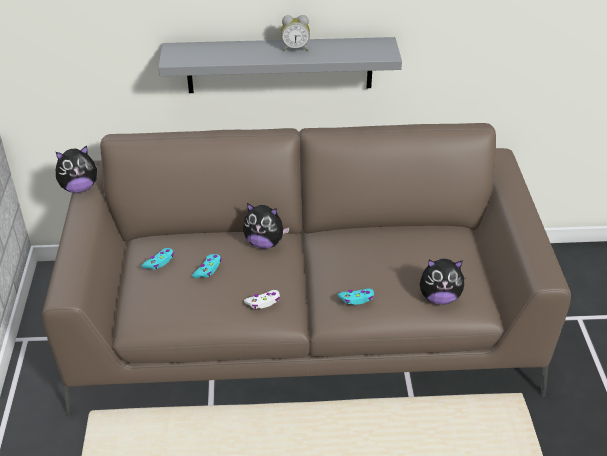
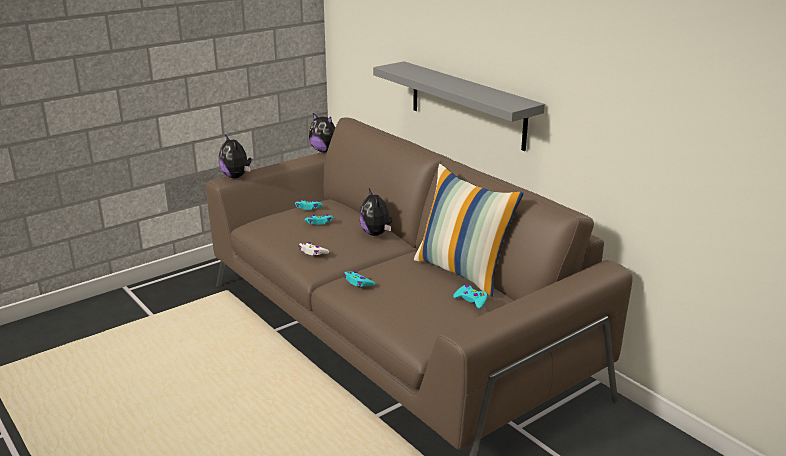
camera: 55 degrees right, 15 degrees down
(295, 48) = (464, 85): alarm clock -> none
(392, 228) = (463, 272): none -> pillow
(439, 297) = (407, 317): plush toy -> plush toy (236, 176)
(447, 248) = (471, 300): none -> turquoise game controller

